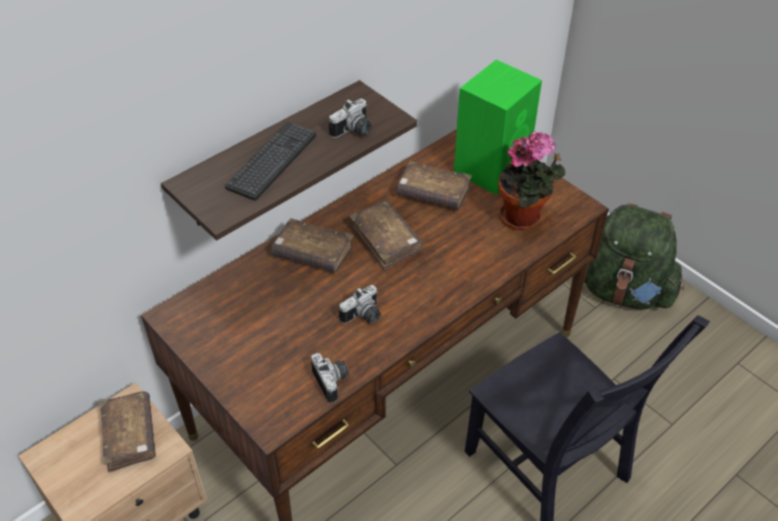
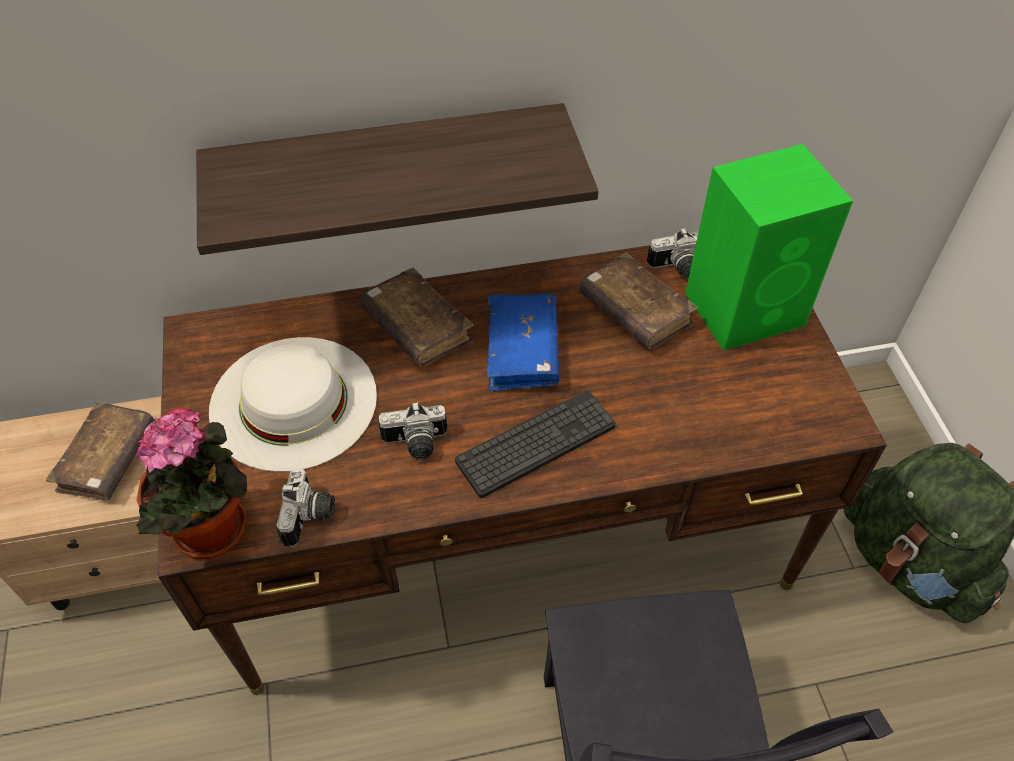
camera: 30 degrees right, 5 degrees up
(270, 326) = (293, 401): none -> white hat
(272, 161) = (352, 173): keyboard -> keyboard (536, 443)
(354, 131) = (495, 173): camera -> camera (678, 268)
(386, 240) = (522, 351): brown book -> blue book
(524, 218) = (741, 402): potted plant -> potted plant (214, 533)

